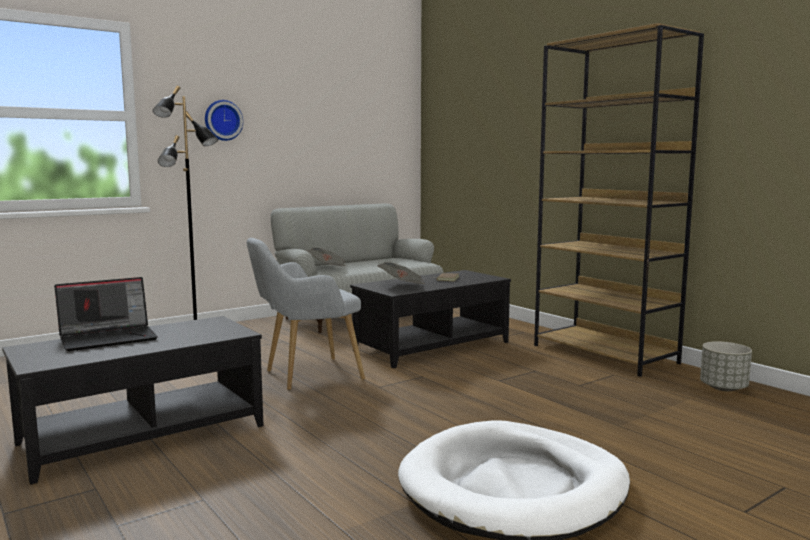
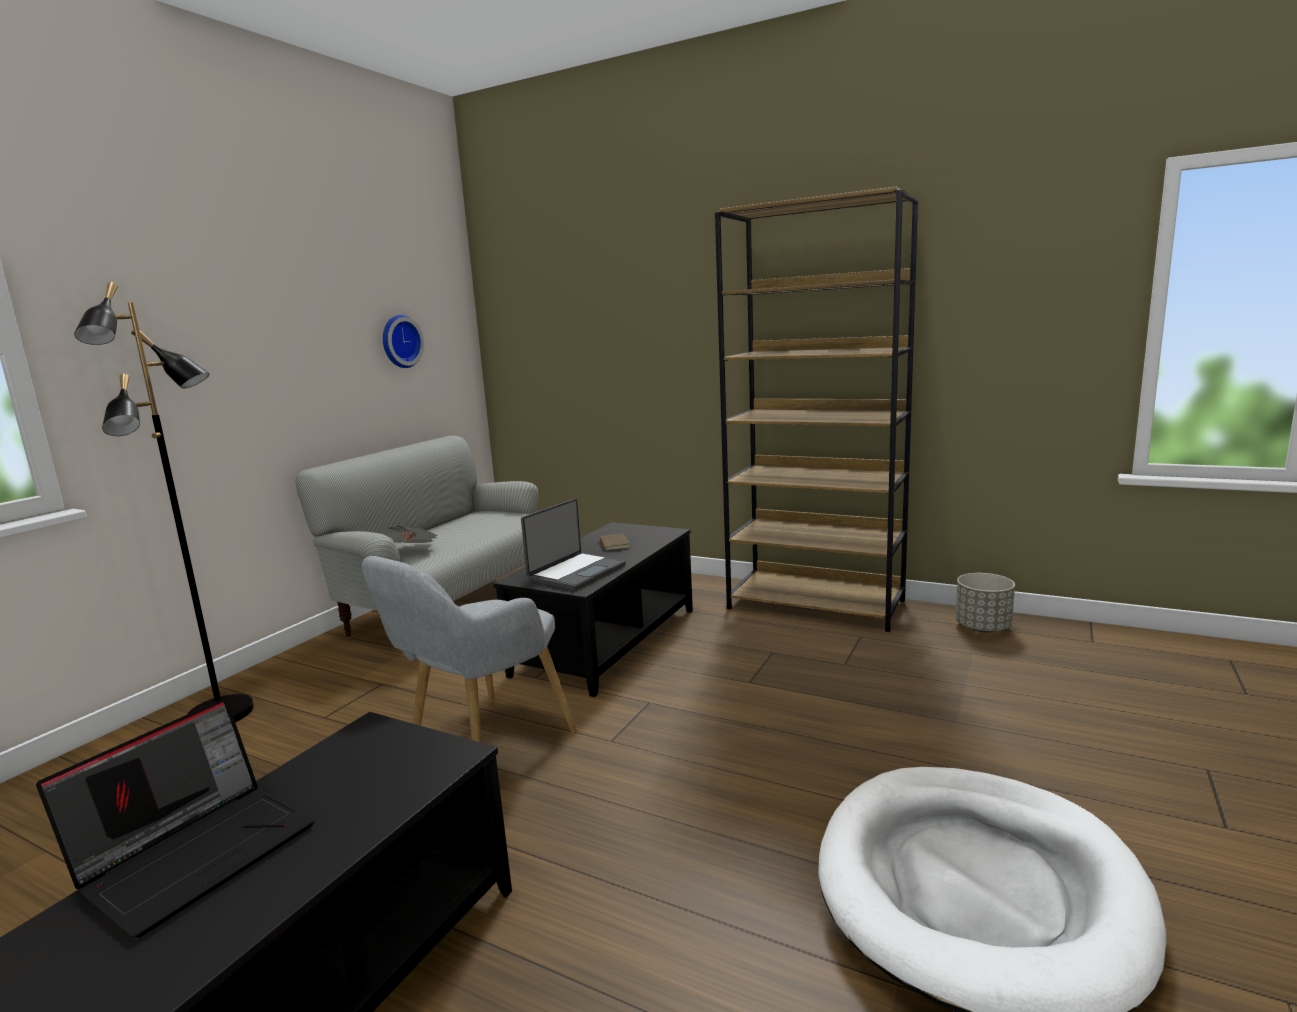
camera: 25 degrees left, 5 degrees up
(222, 120) = (192, 336): wall clock -> wall clock (399, 341)
(403, 286) = (576, 572): newspaper -> laptop

